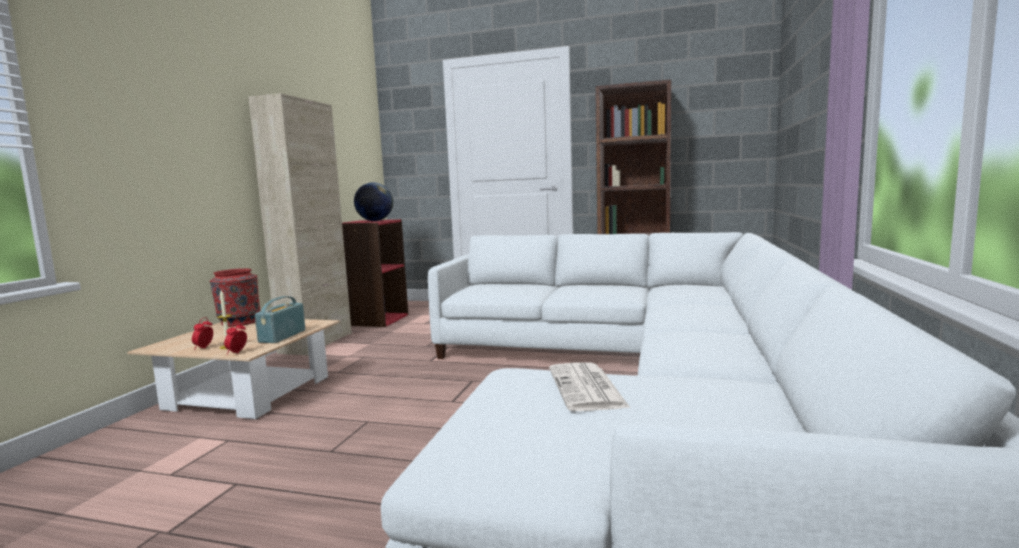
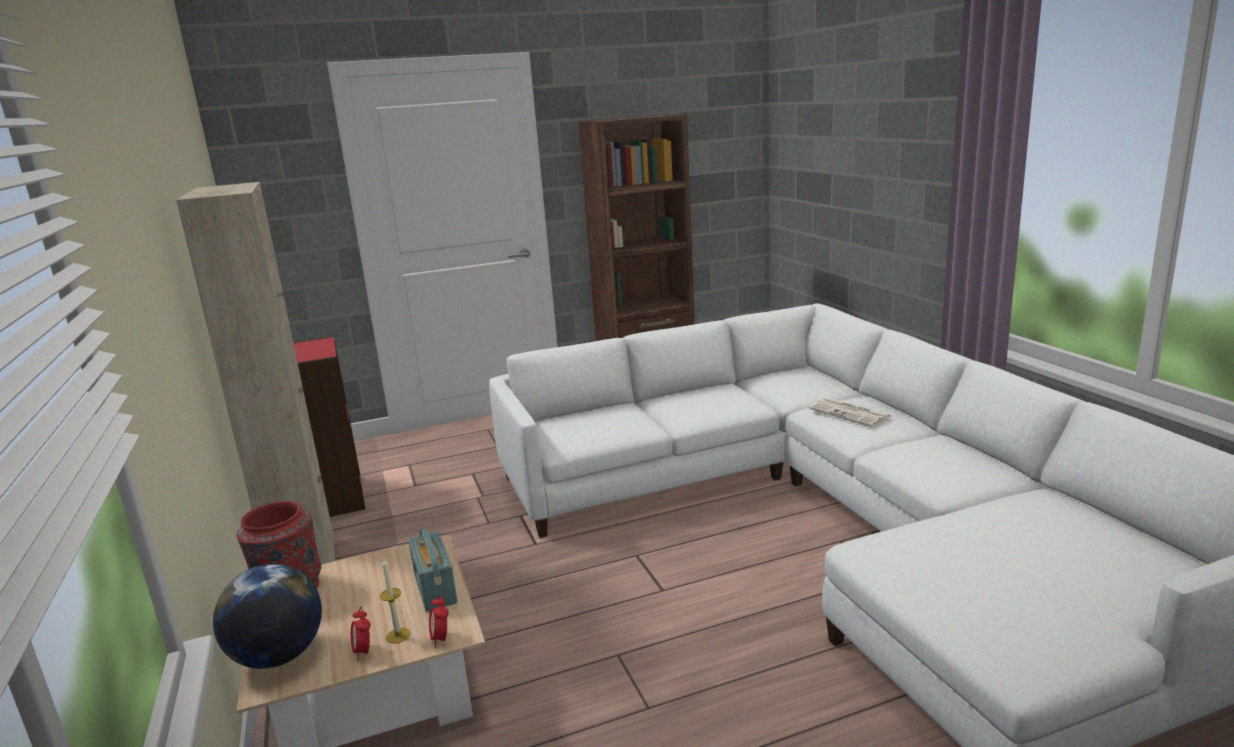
camera: 35 degrees left, 10 degrees up
(375, 221) = (309, 350): globe -> globe (278, 656)
(587, 388) = (972, 546): newspaper -> newspaper (851, 413)

